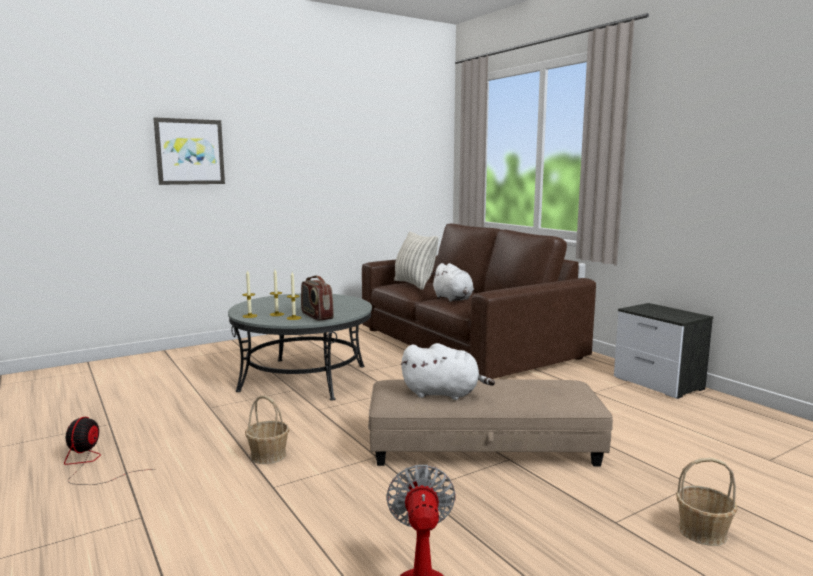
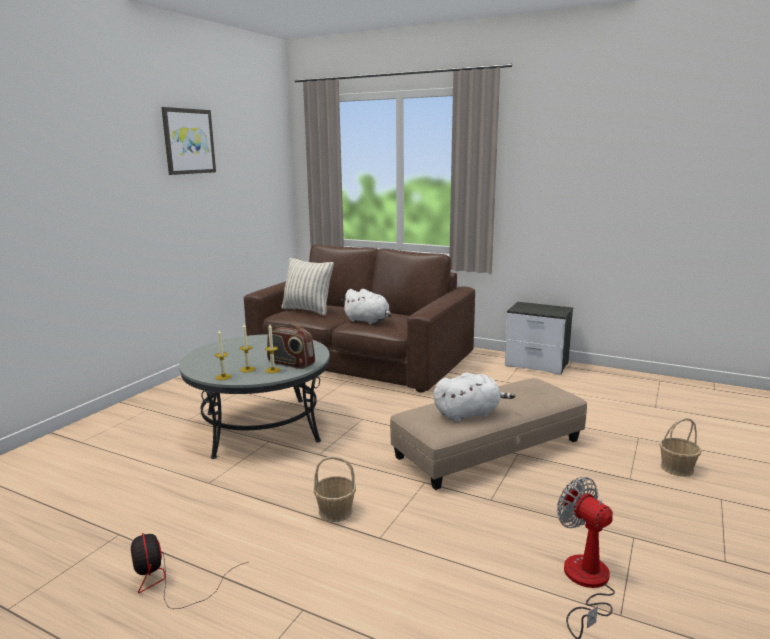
camera: 30 degrees left, 5 degrees up
(190, 152) = (55, 191): picture -> picture (188, 141)

